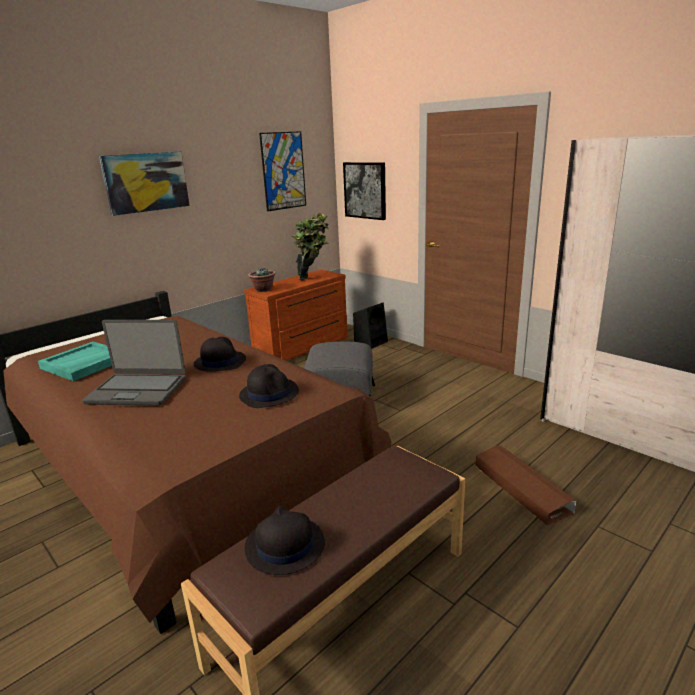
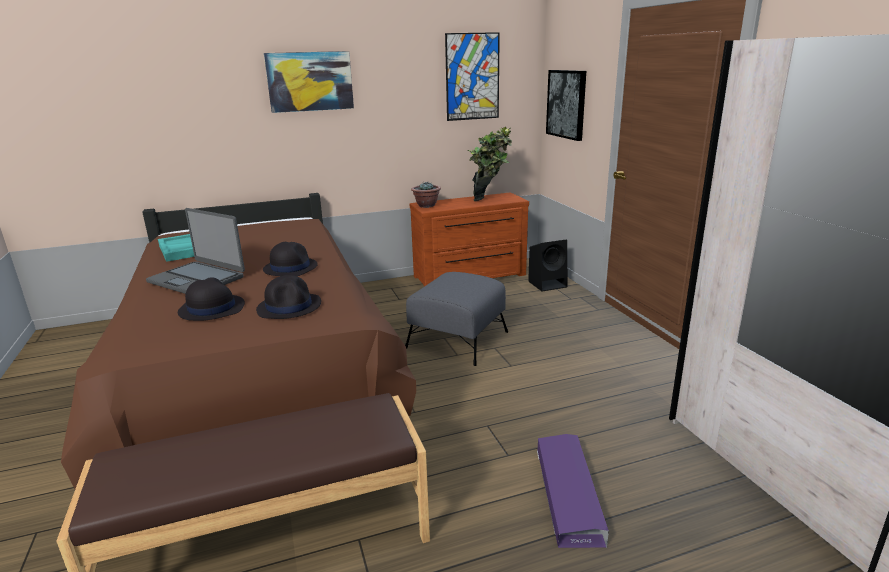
camera: 25 degrees right, 0 degrees up
(284, 546) = (181, 457): black hat -> black hat (211, 308)
(521, 488) = (568, 493): brown storage box -> purple storage box

